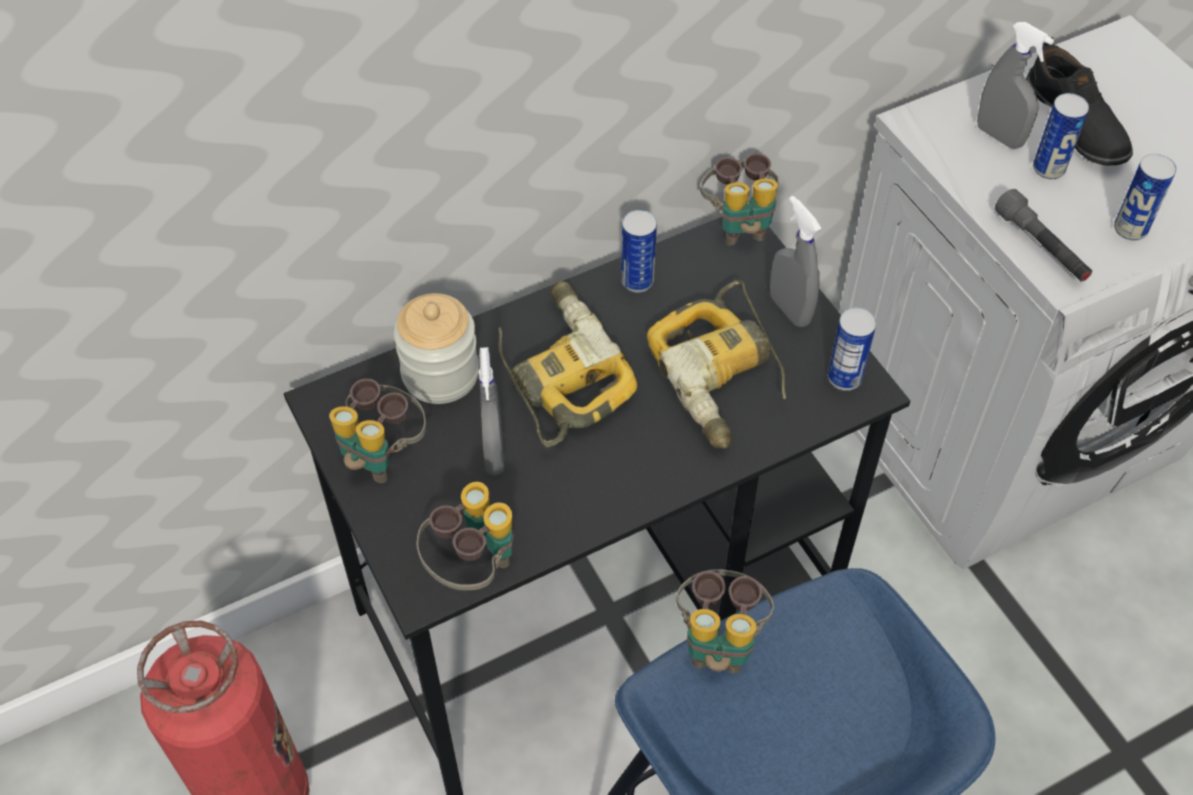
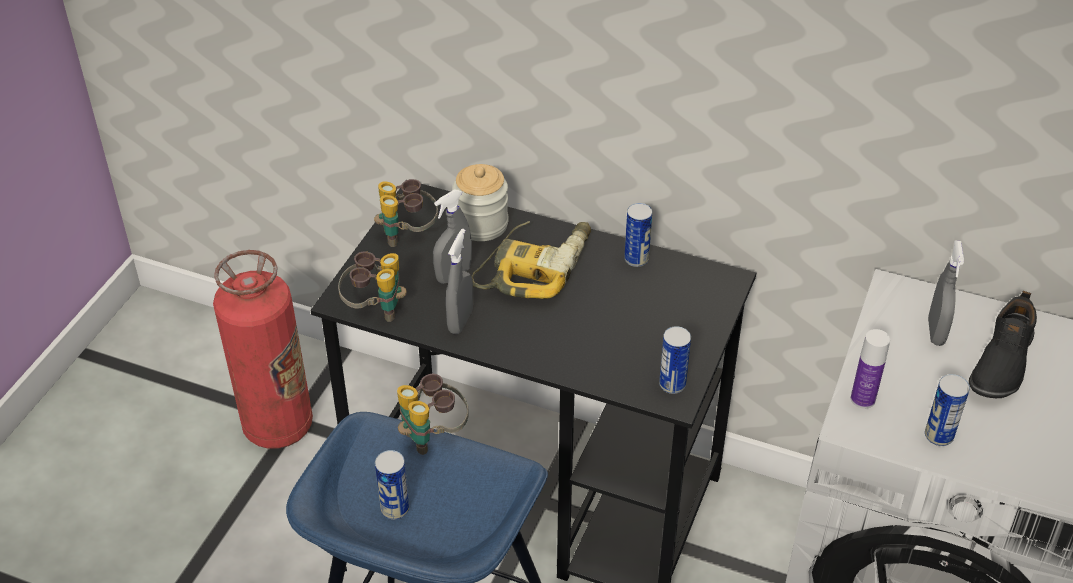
camera: 50 degrees right, 10 degrees down
(722, 376) = (610, 332): power drill -> none
(739, 224) = (733, 276): binoculars -> none
(789, 310) = (695, 333): grey spray bottle -> grey spray bottle (460, 321)
(1041, 247) = (862, 399): grey flashlight -> bottle
(1048, 168) = (939, 370): can -> can (395, 509)

